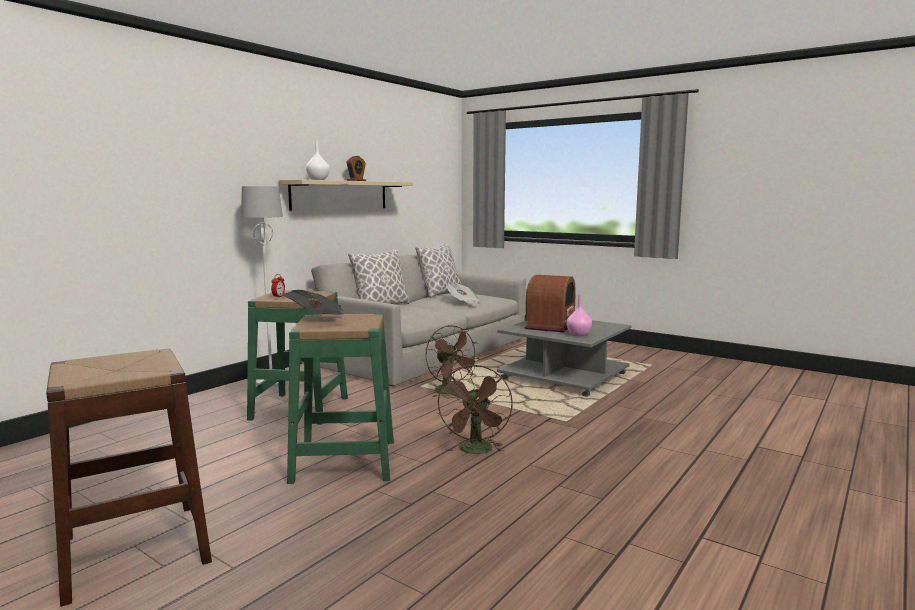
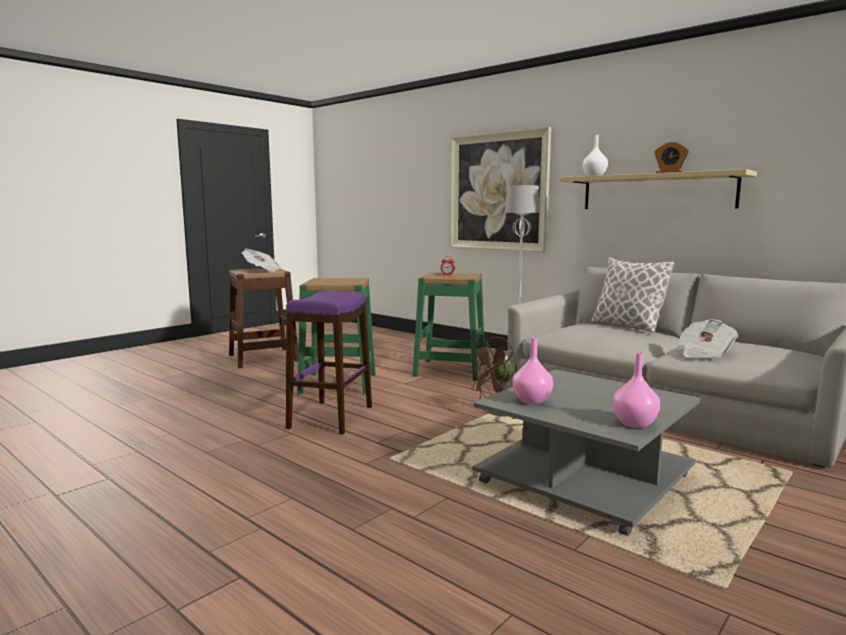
camera: 95 degrees right, 0 degrees up
(188, 191) = (498, 192): none -> picture
(317, 319) = (345, 279): newspaper -> newspaper (262, 270)
(440, 293) = (767, 344): pillow -> none
(476, 451) = (331, 417): brown fan -> purple stool
(551, 325) = (596, 393): radio -> none
(601, 323) = (635, 424): none -> pink vase

